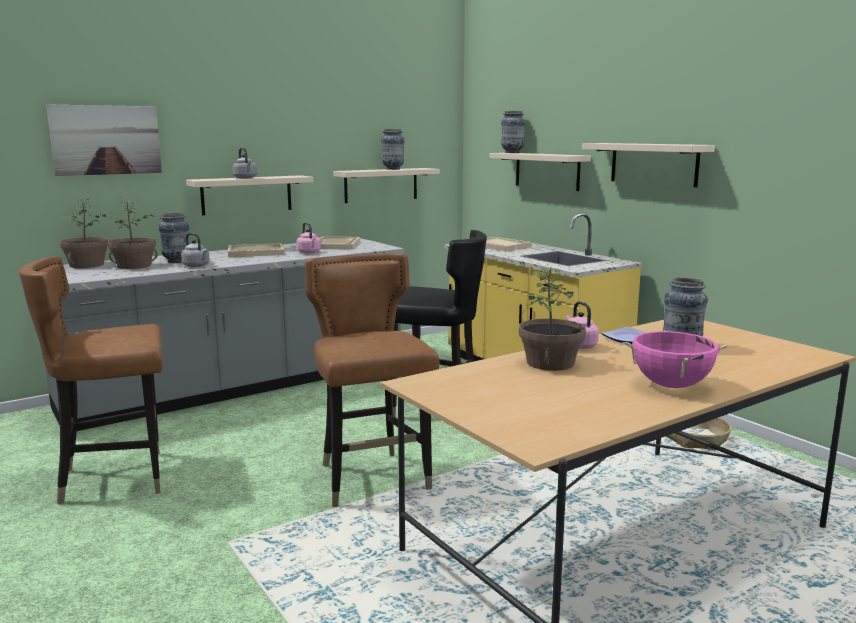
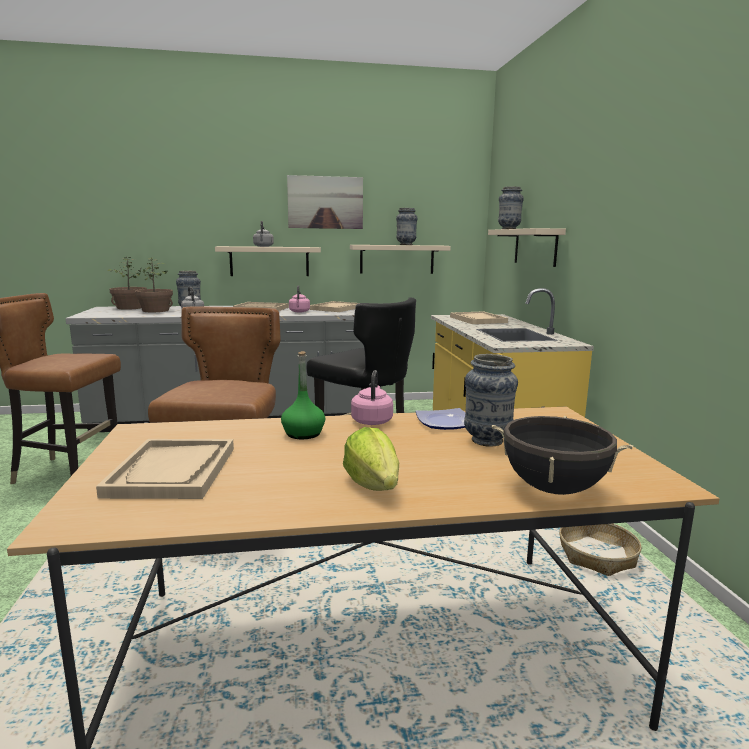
camera: 25 degrees right, 0 degrees up
(106, 140) = (155, 212): picture -> picture (325, 202)
(522, 403) = (173, 471): none -> beige tray
(551, 363) = (303, 434): potted plant -> green bottle
(653, 164) = (613, 234): beige shelf -> none
(671, 385) = (373, 485): pink cooking pot -> lettuce
(772, 368) = (554, 489): none -> black cooking pot

